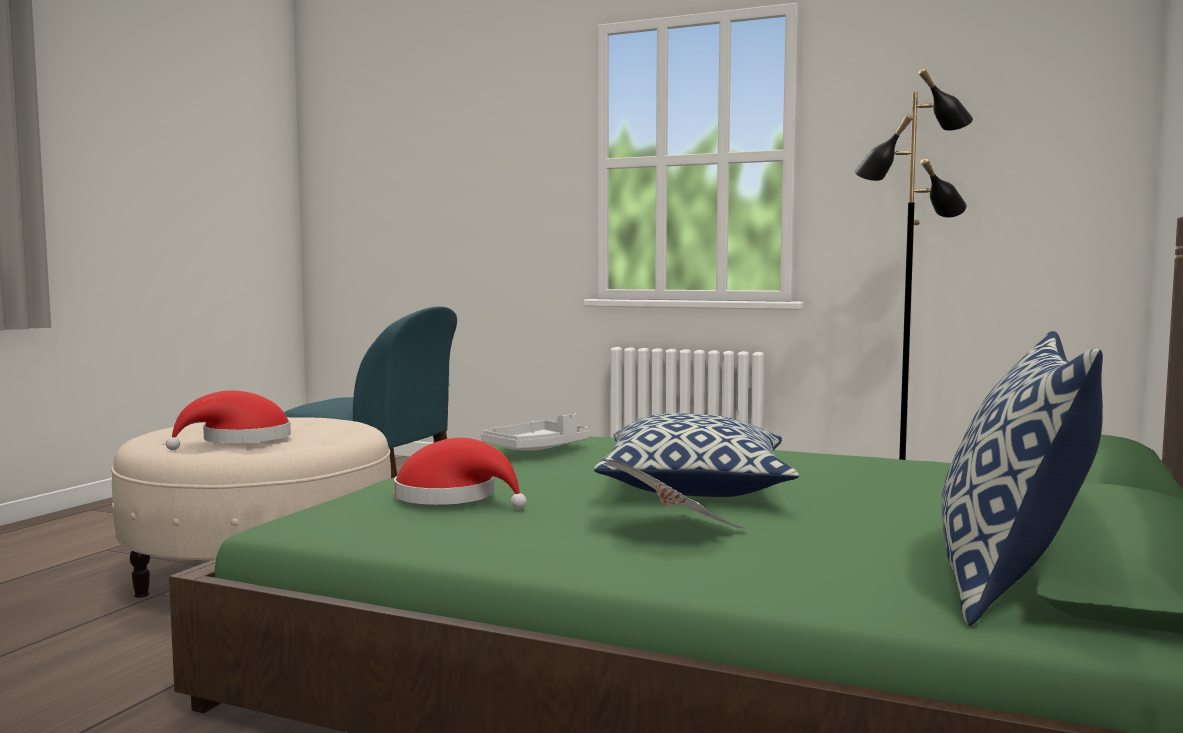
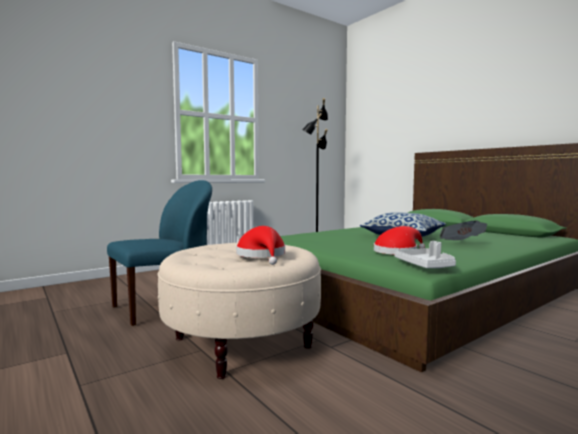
camera: 60 degrees left, 0 degrees up
(536, 449) = (322, 238): grey tray -> grey tray (426, 266)
(1008, 584) = (516, 236): pillow -> none

